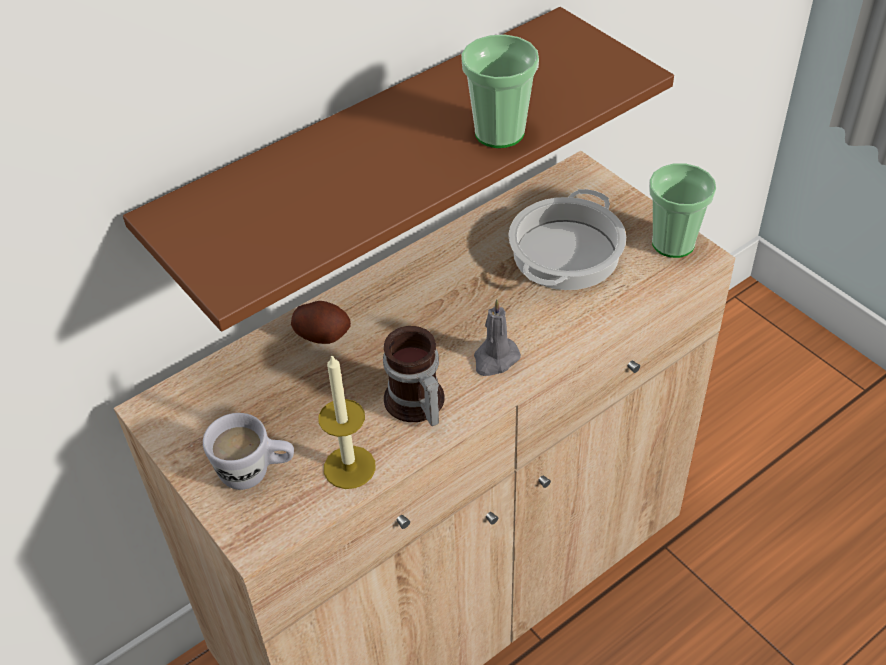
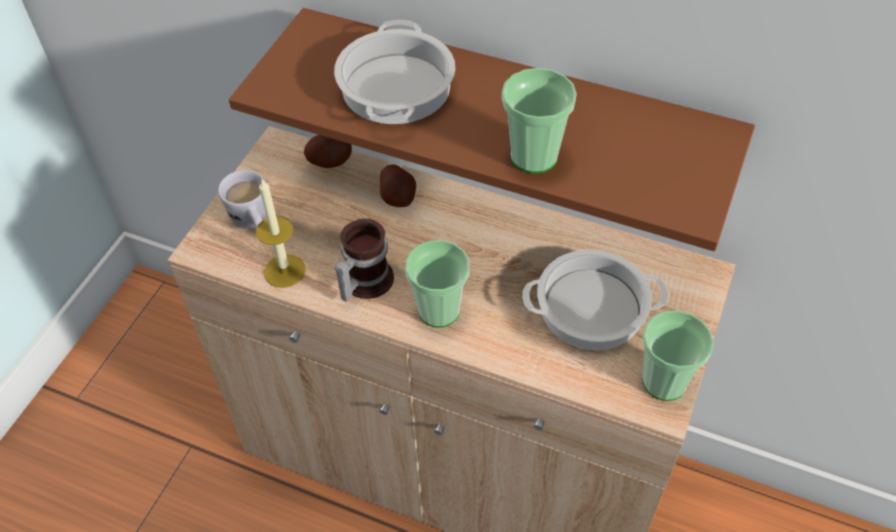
camera: 60 degrees right, 5 degrees up
(222, 372) = (329, 161): none -> potato
(323, 187) = (395, 86): none -> cooking pot
(495, 359) = (439, 310): grey candle -> cup

